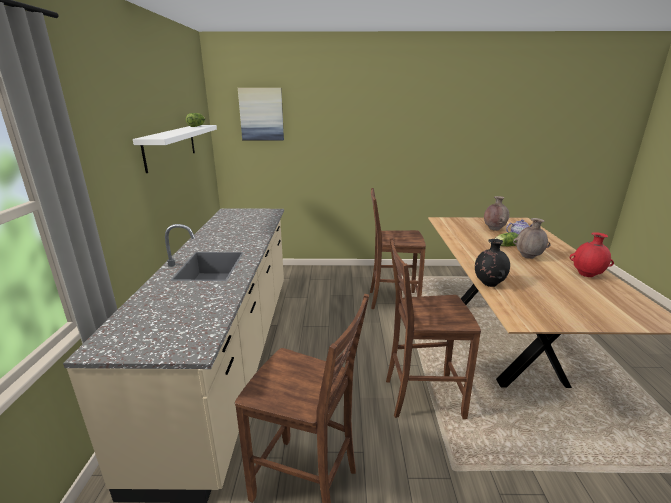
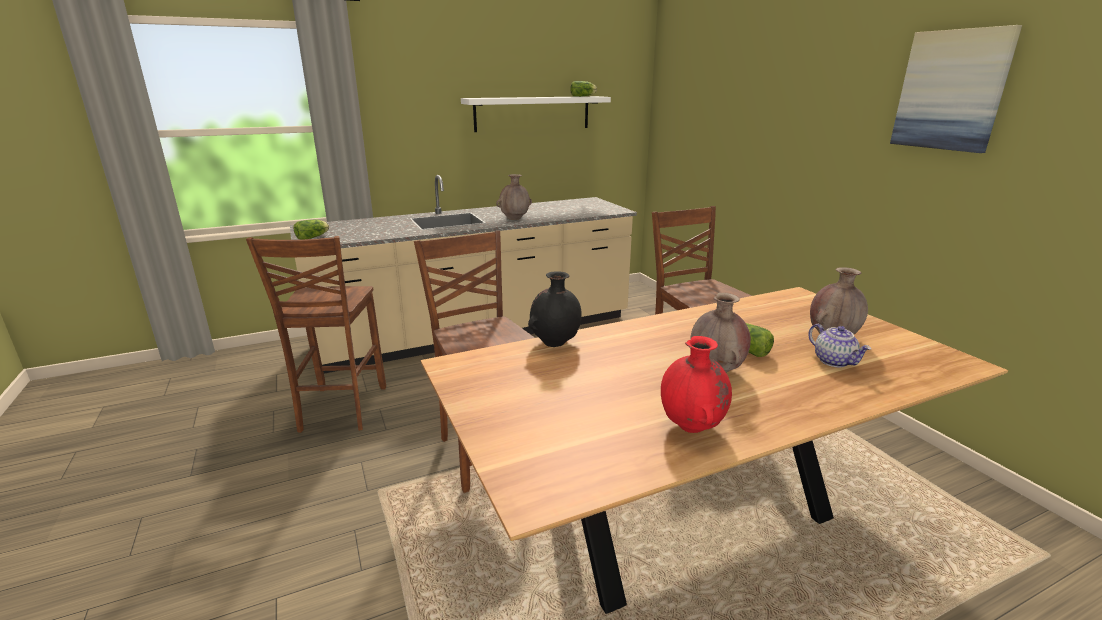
camera: 65 degrees right, 0 degrees up
(171, 344) = (313, 237): none -> lettuce
(247, 241) = (515, 219): none -> brown vase
(261, 114) = (691, 88): picture -> picture (951, 90)

